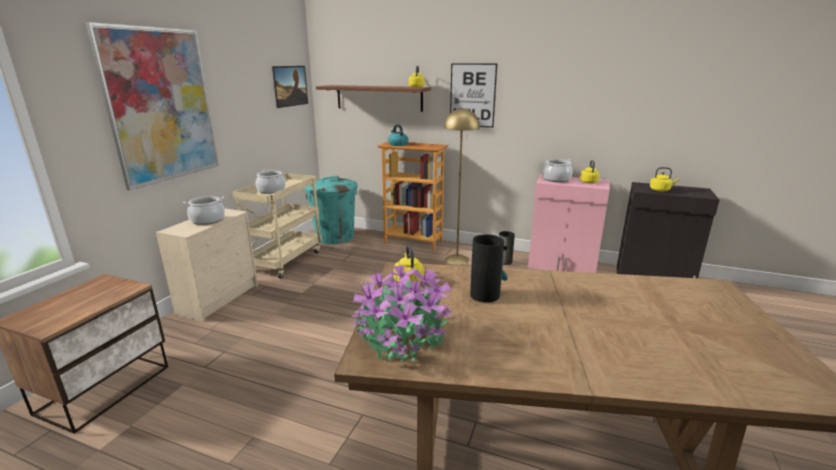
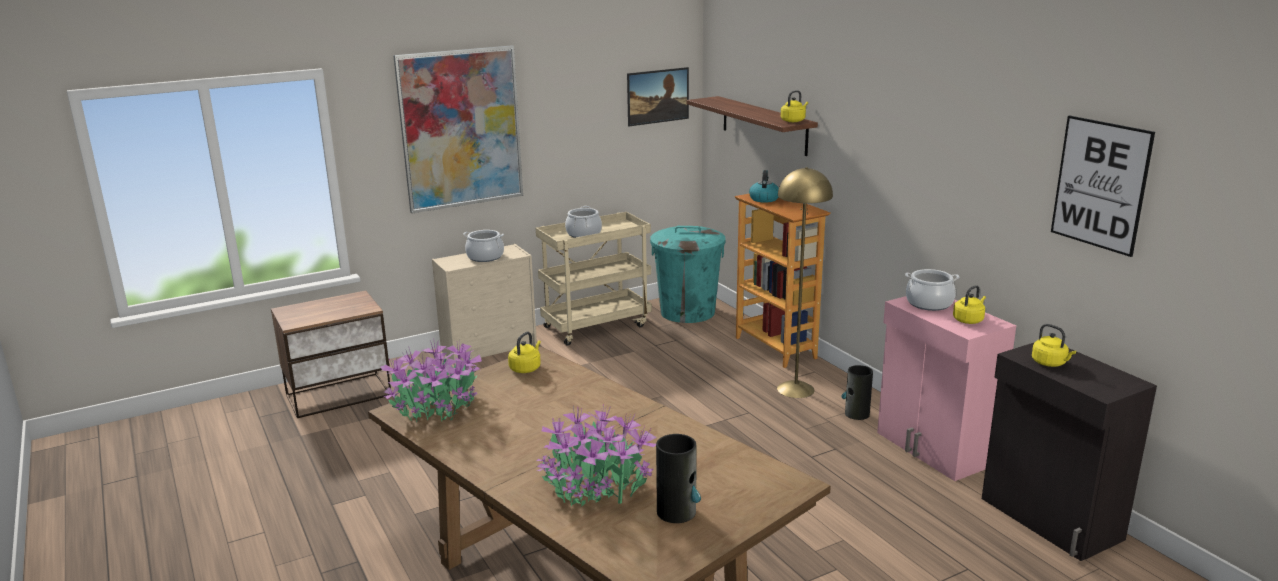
camera: 40 degrees right, 0 degrees up
(472, 95) = (861, 145): picture -> picture (1100, 184)
(485, 294) = (559, 403): vase -> vase (677, 512)
(648, 345) = (596, 487): none -> potted plant

